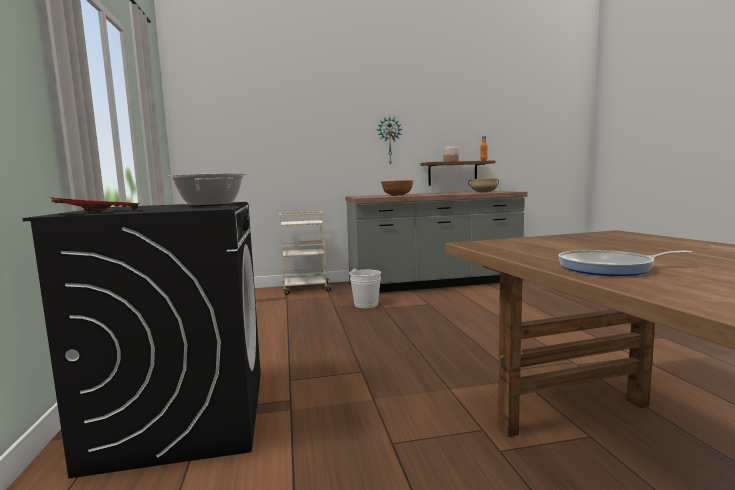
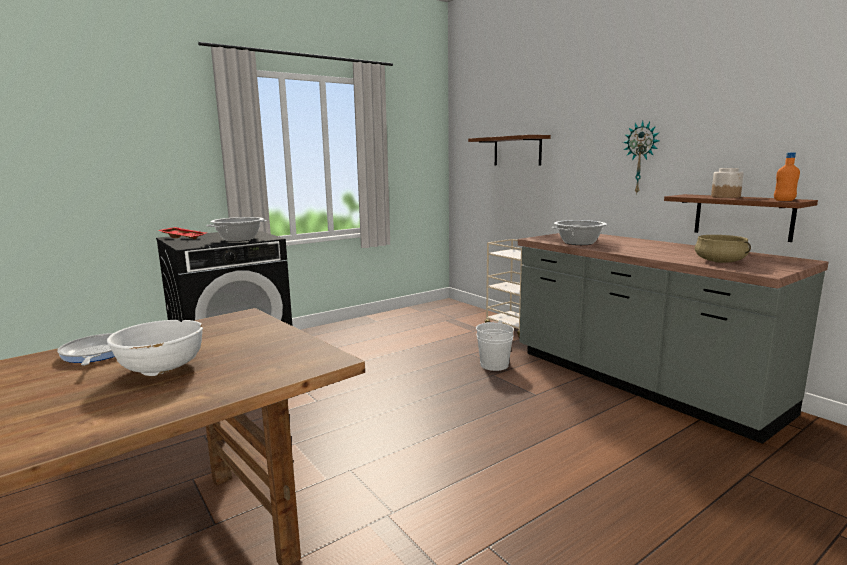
camera: 65 degrees right, 5 degrees up
(273, 135) = (517, 151): none -> brown shelf
(397, 195) = (578, 243): brown bowl -> cooking pot
(651, 252) = (162, 368): none -> white bowl

